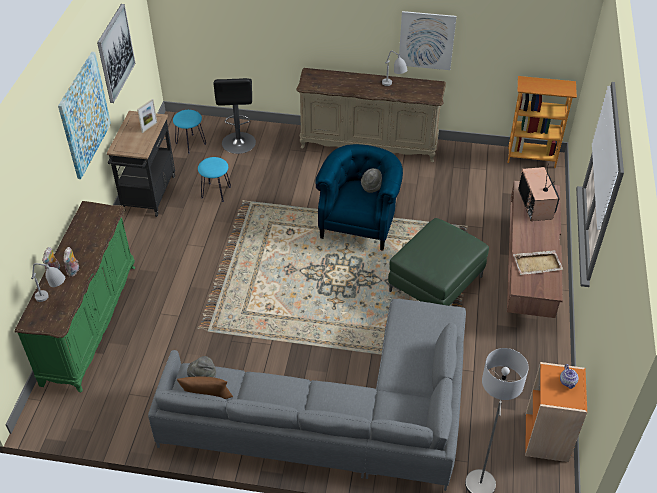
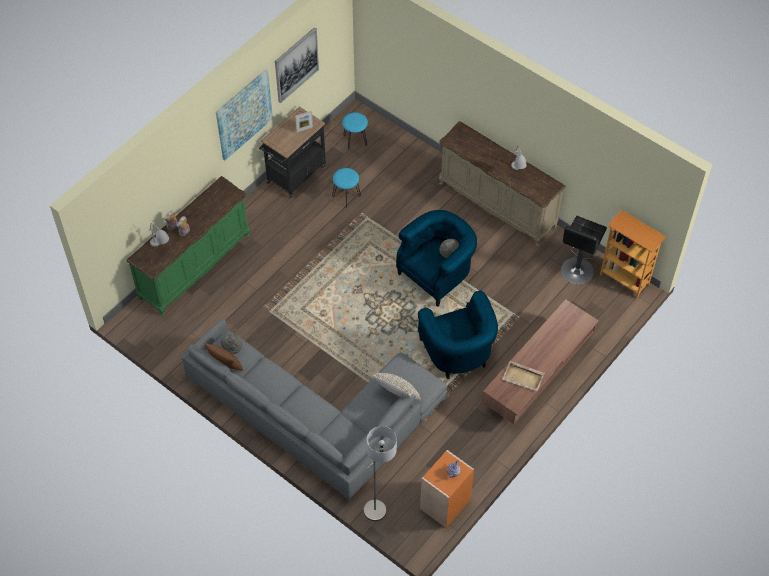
camera: 30 degrees right, 10 degrees up
(238, 143) = (392, 156): black stool -> black stool (576, 271)
(426, 40) = (553, 148): picture -> none
(426, 341) = (397, 395): none -> beige pillow
(436, 284) = (457, 353): green ottoman -> blue armchair
(536, 204) = (565, 328): television -> none

